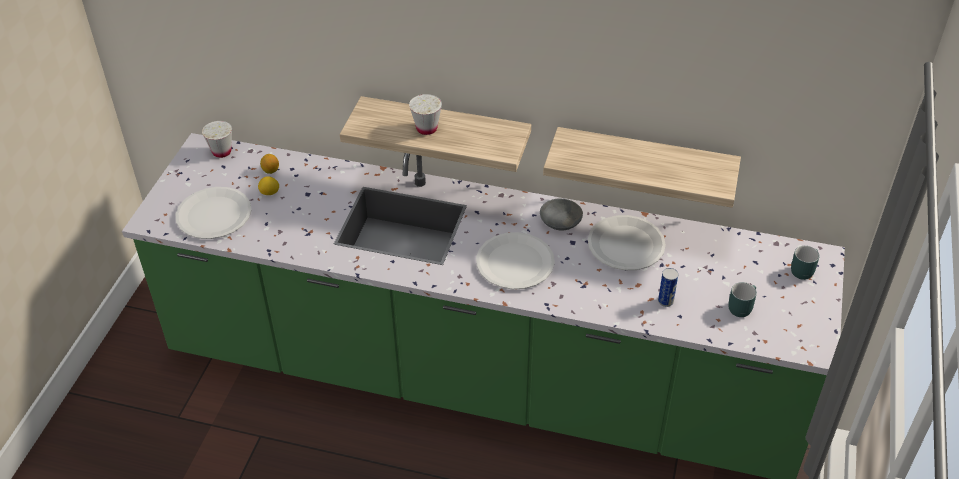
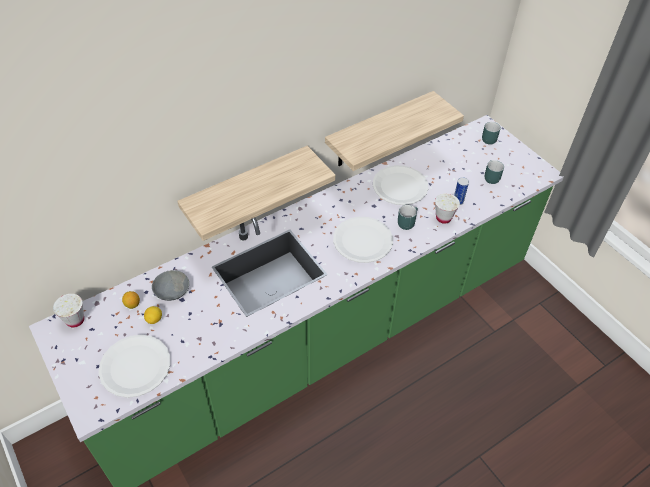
camera: 50 degrees left, 5 degrees up
(426, 128) = (253, 191): white cup -> white cup (443, 218)
(561, 222) = (352, 199): grey bowl -> grey bowl (173, 290)
(581, 279) = (406, 222): none -> turquoise mug

